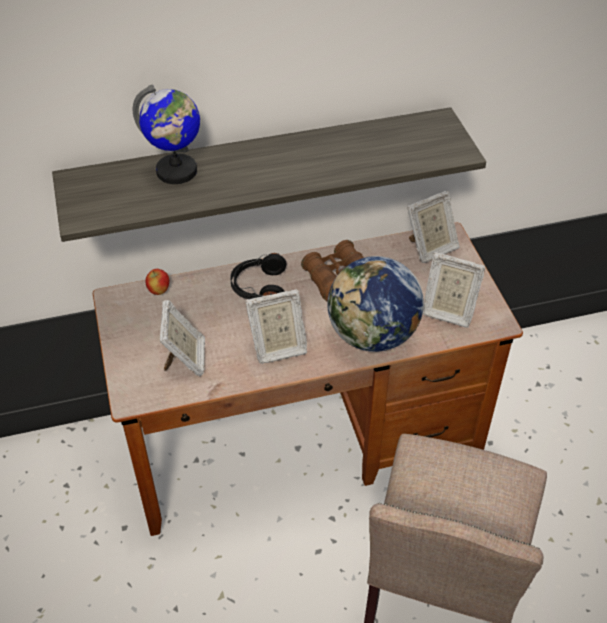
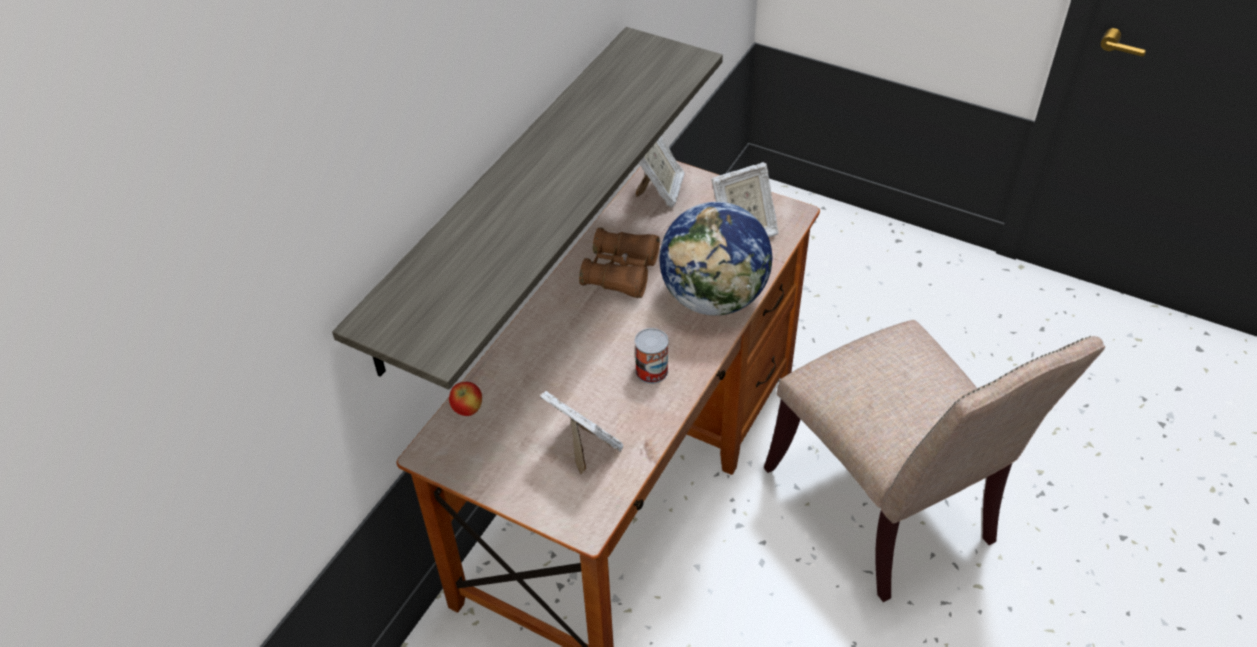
camera: 45 degrees left, 0 degrees up
(177, 171) = (469, 240): globe -> none
(259, 288) = (561, 333): black headphones -> none
(277, 347) = (651, 371): picture frame -> can

